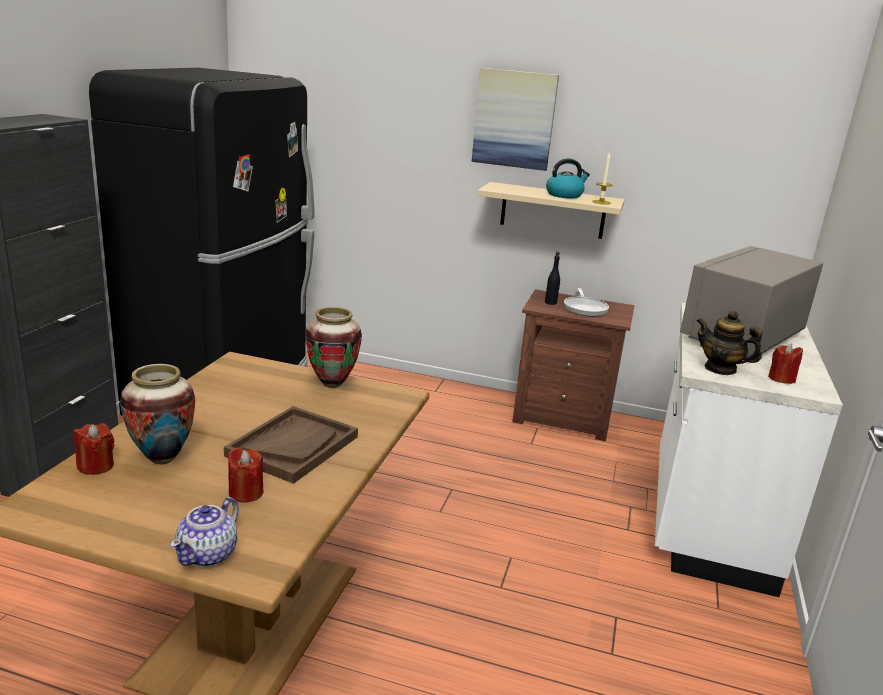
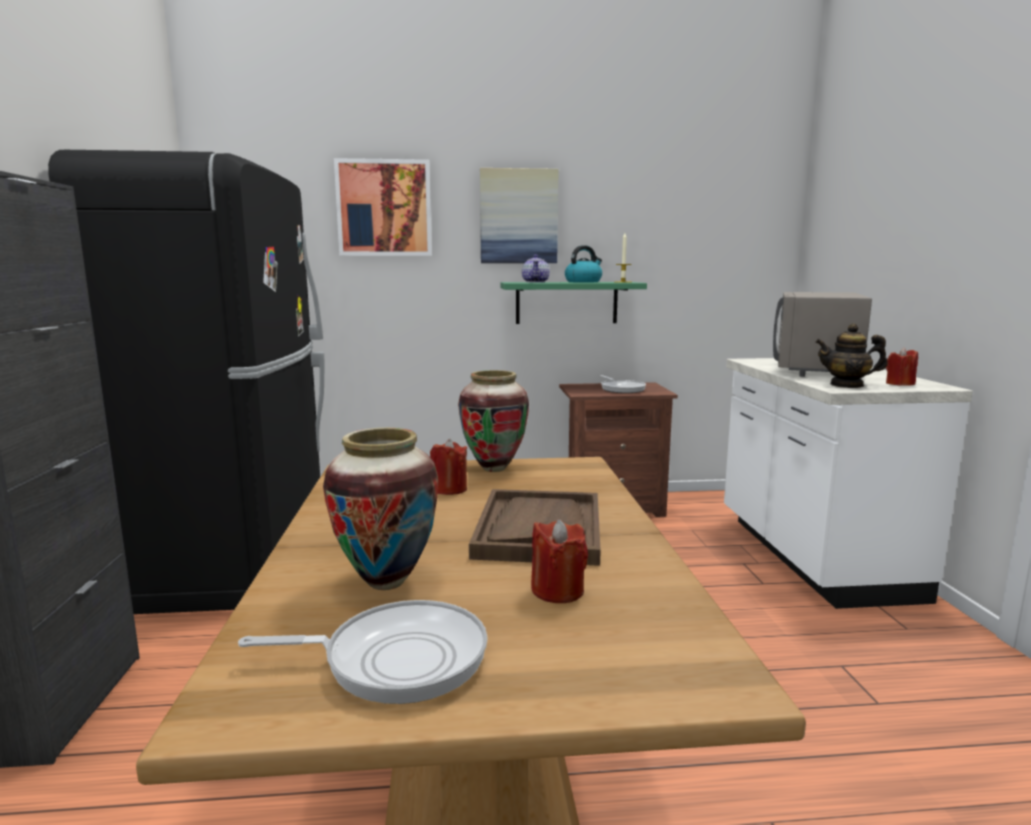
camera: 20 degrees left, 10 degrees down
(96, 466) = (293, 616): red candle -> red candle (449, 489)
(118, 506) = (396, 659): none -> frying pan
(208, 554) = (623, 681): teapot -> teapot (535, 282)
(389, 98) = (384, 208): none -> picture
(551, 302) = (587, 389): black bottle -> none
(553, 210) = (566, 302): beige shelf -> green shelf

